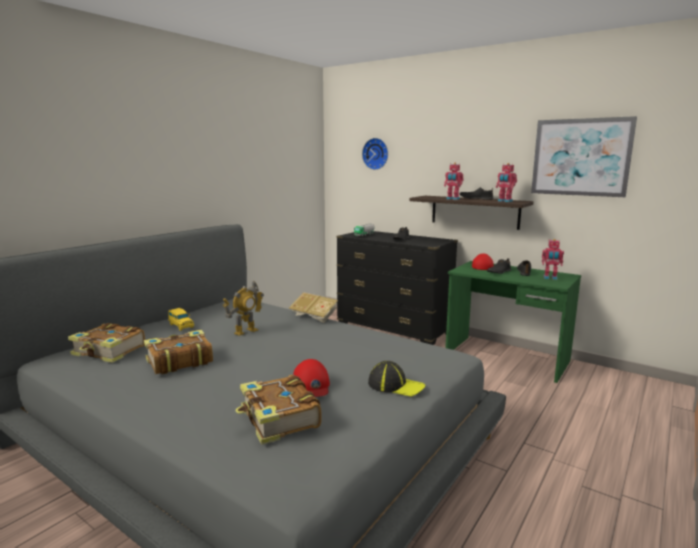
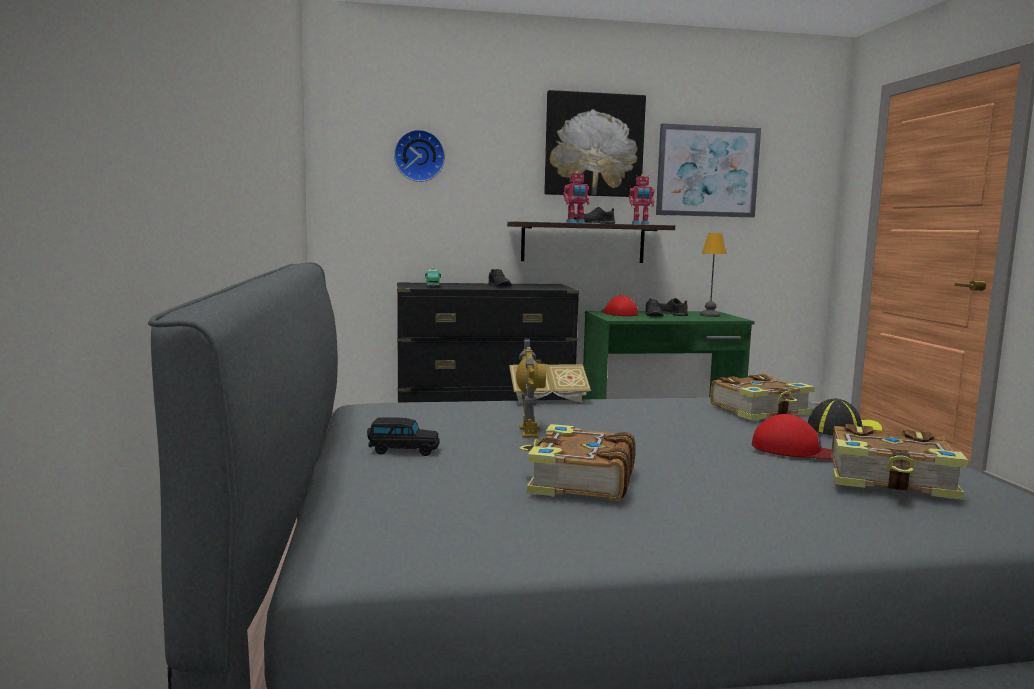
camera: 45 degrees left, 5 degrees down
(109, 351) = (419, 509): book -> book (761, 411)
(181, 325) = (403, 451): yellow toy car -> black toy car
(484, 141) = (594, 145): none -> picture
(550, 278) = (709, 315): toy robot -> table lamp

